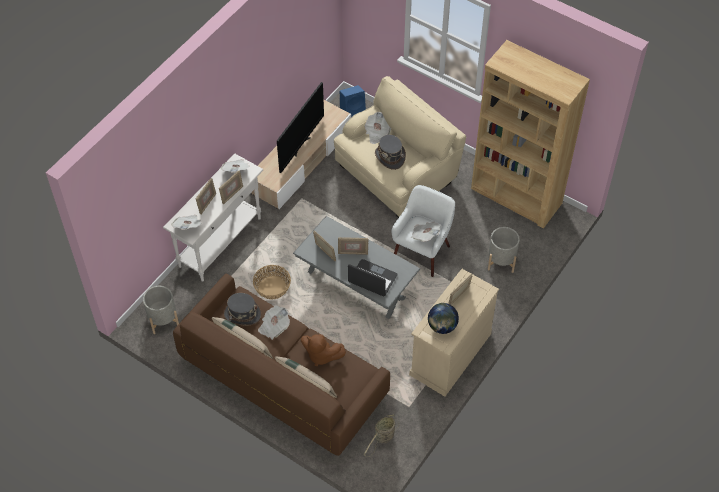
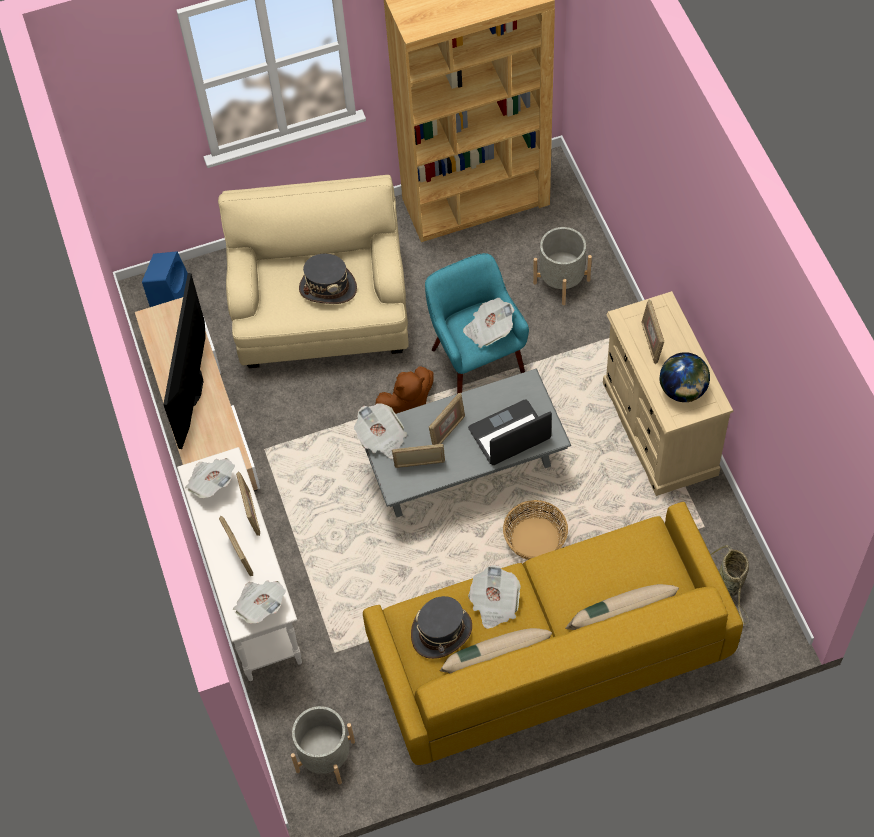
camera: 50 degrees left, 5 degrees up
(272, 288) = (386, 578): basket -> basket (535, 539)
(283, 378) = (548, 653): brown sofa -> yellow sofa
(300, 146) = (196, 388): television -> television turned 150 degrees counterclockwise
(321, 355) = (585, 572): brown plush toy -> brown plush toy (406, 404)
(377, 133) = (275, 278): newspaper -> newspaper (381, 438)
(422, 252) = (476, 360): white armchair -> turquoise armchair

